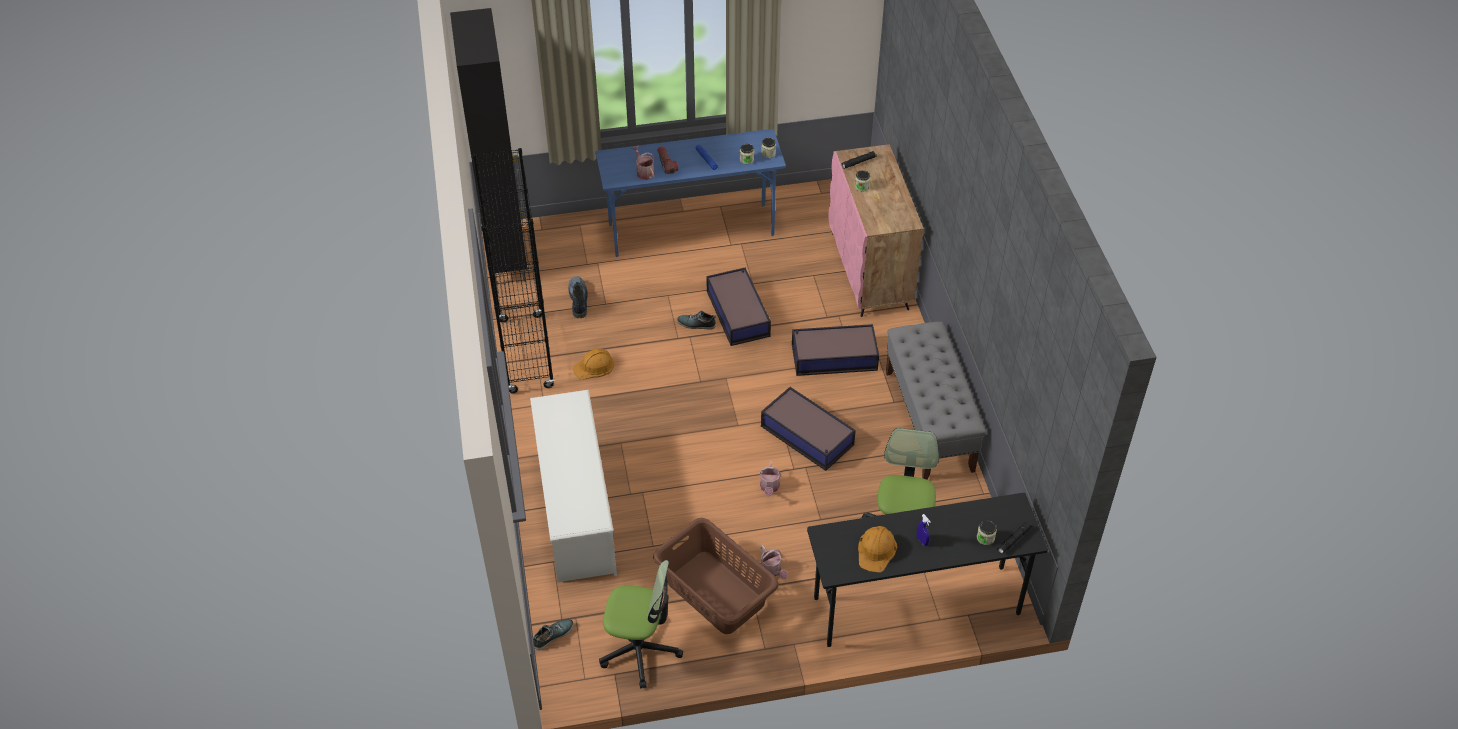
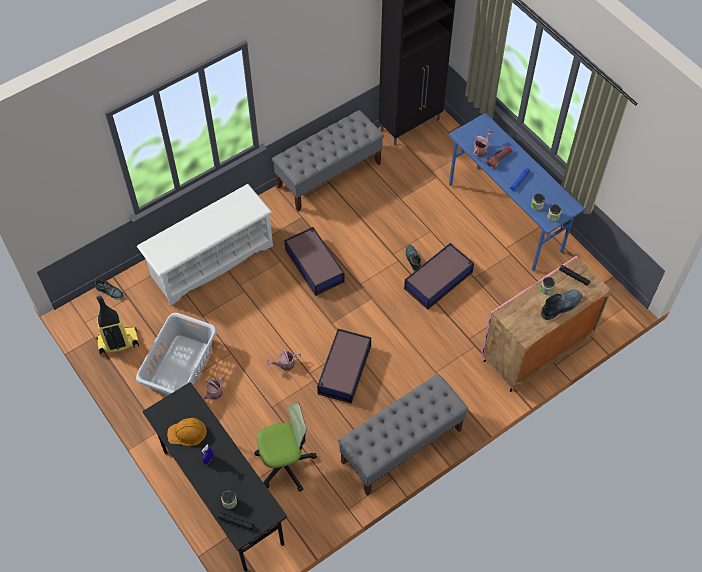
camera: 65 degrees right, 10 degrees up
(525, 354) = (329, 175): black bookcase -> grey bench
(578, 299) = (395, 181): boot -> boot (561, 306)
(594, 366) = (339, 217): orange hard hat -> none
(640, 649) = (118, 343): office chair -> vacuum cleaner
(715, 593) = (180, 367): brown laundry basket -> grey laundry basket
(833, 357) = (430, 358): storage box -> storage box (314, 265)

